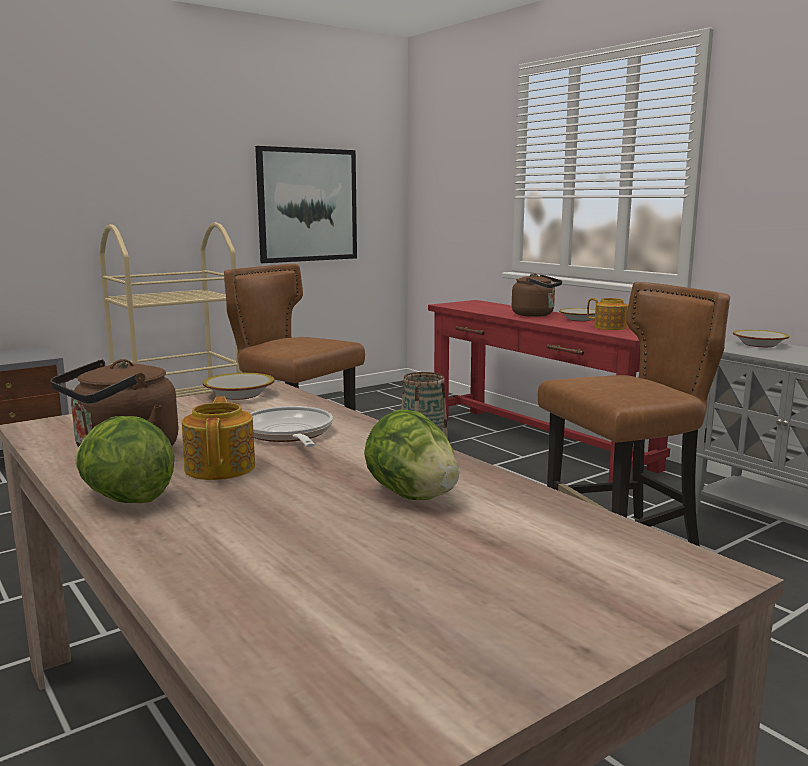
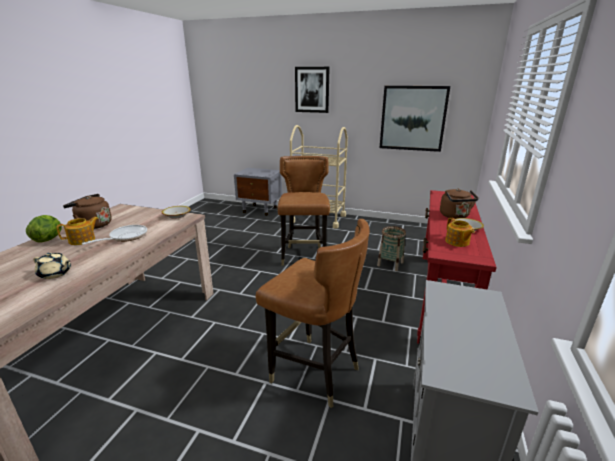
camera: 55 degrees right, 10 degrees up
(108, 150) = (312, 90): none -> picture
(412, 495) = (55, 274): lettuce -> beige teapot
(760, 344) = (478, 300): bowl -> none

